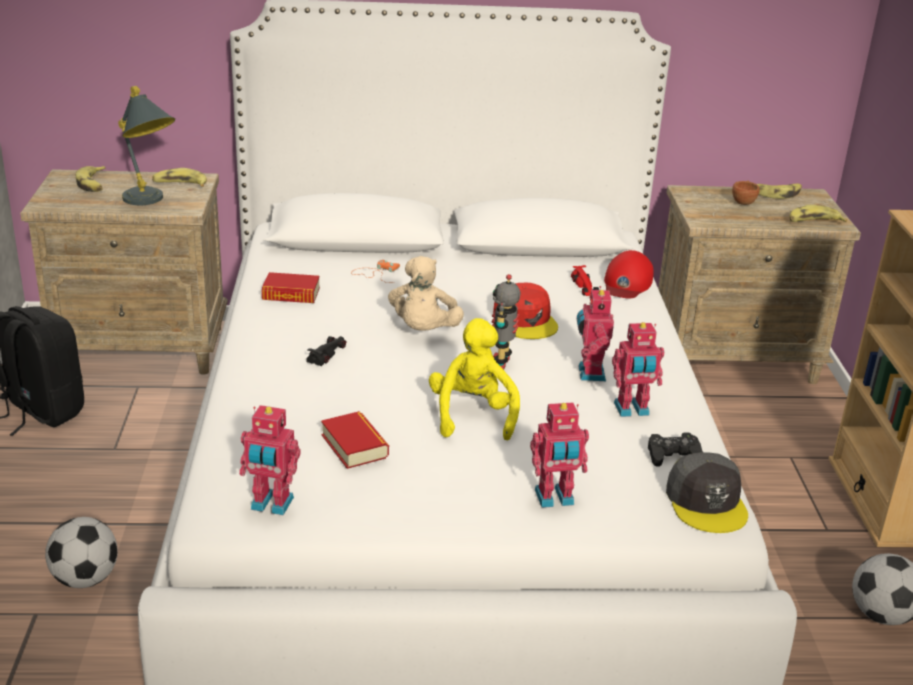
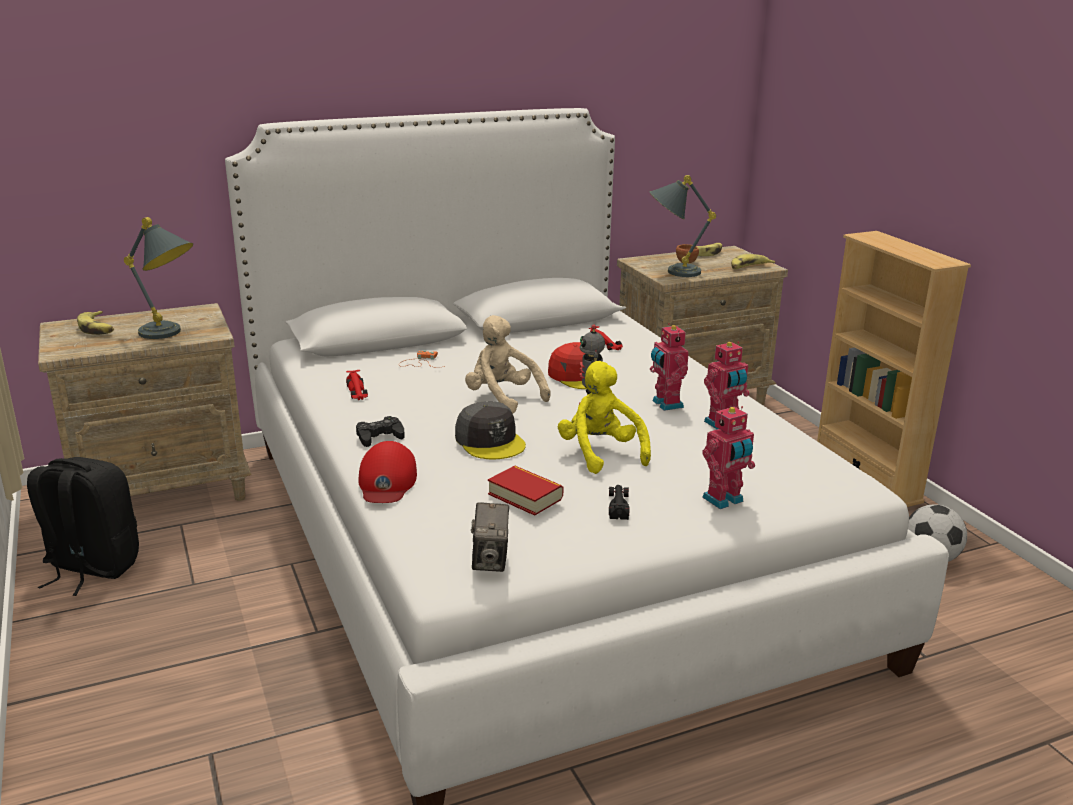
camera: 20 degrees left, 5 degrees down
(85, 579) = (242, 707): football -> none
(180, 184) = (188, 316): banana -> none
(271, 505) = (490, 560): toy robot -> camera
(291, 294) = (357, 391): book -> red toy car
(327, 353) = (433, 430): black toy car -> black toy car (618, 505)
(423, 331) = (502, 398): beige plush toy -> beige plush toy turned 150 degrees clockwise
(627, 283) = (635, 335): red cap -> red cap (387, 482)
(673, 455) = (783, 449): black game controller -> black game controller (379, 437)
(706, 502) = (838, 477): grey cap -> grey cap (490, 441)
(714, 212) = (671, 272): none -> grey table lamp

